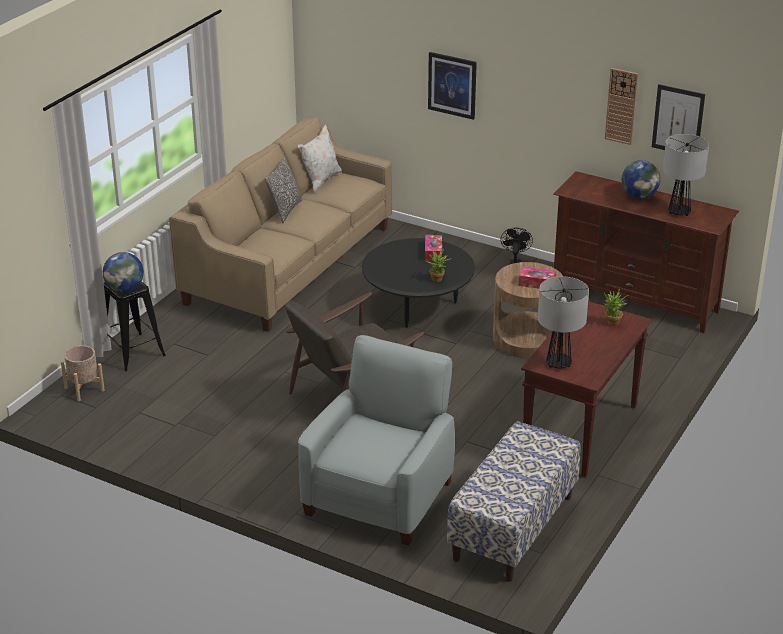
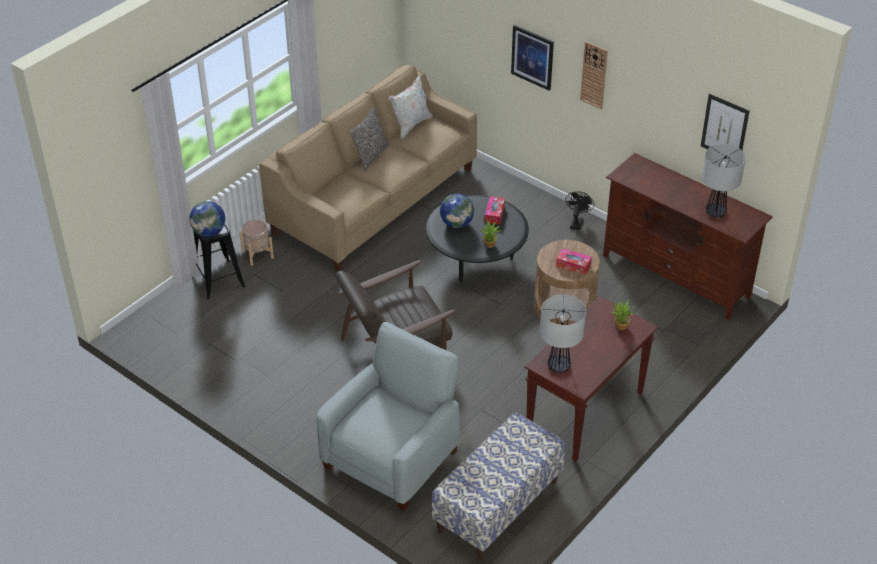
camera: 10 degrees right, 10 degrees up
(84, 389) = (169, 314): beige planter -> beige planter (257, 255)
(621, 106) = (676, 105): wall clock -> wall clock (594, 75)
(639, 196) = (684, 189): globe -> globe (456, 223)

